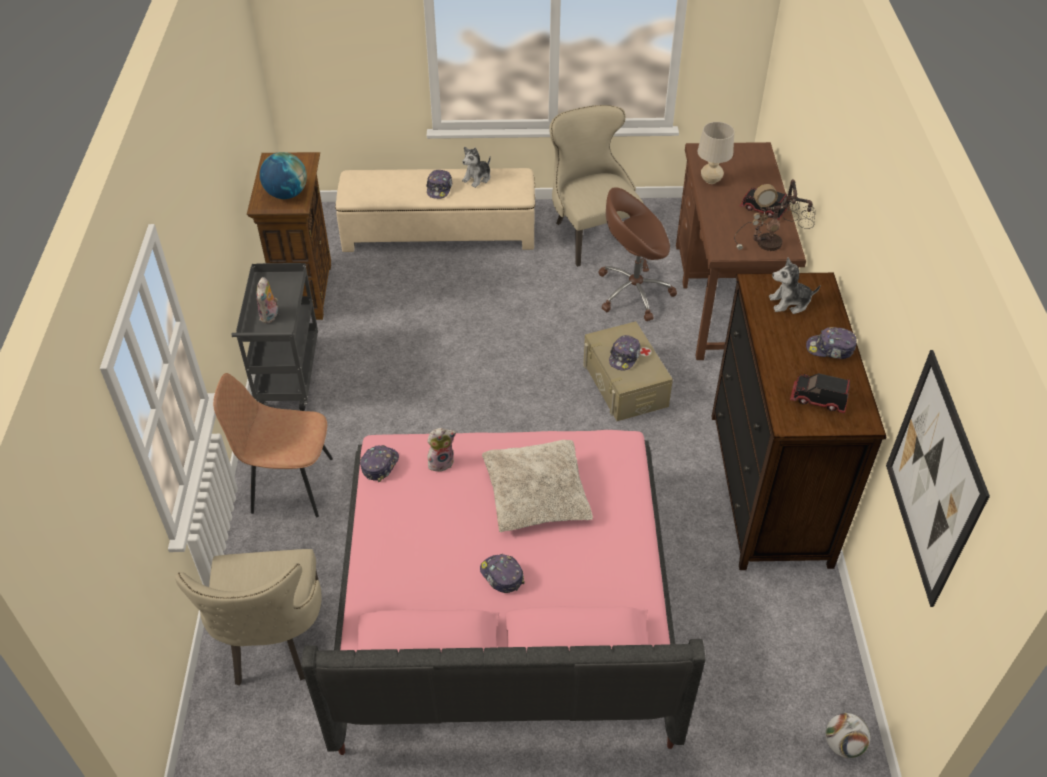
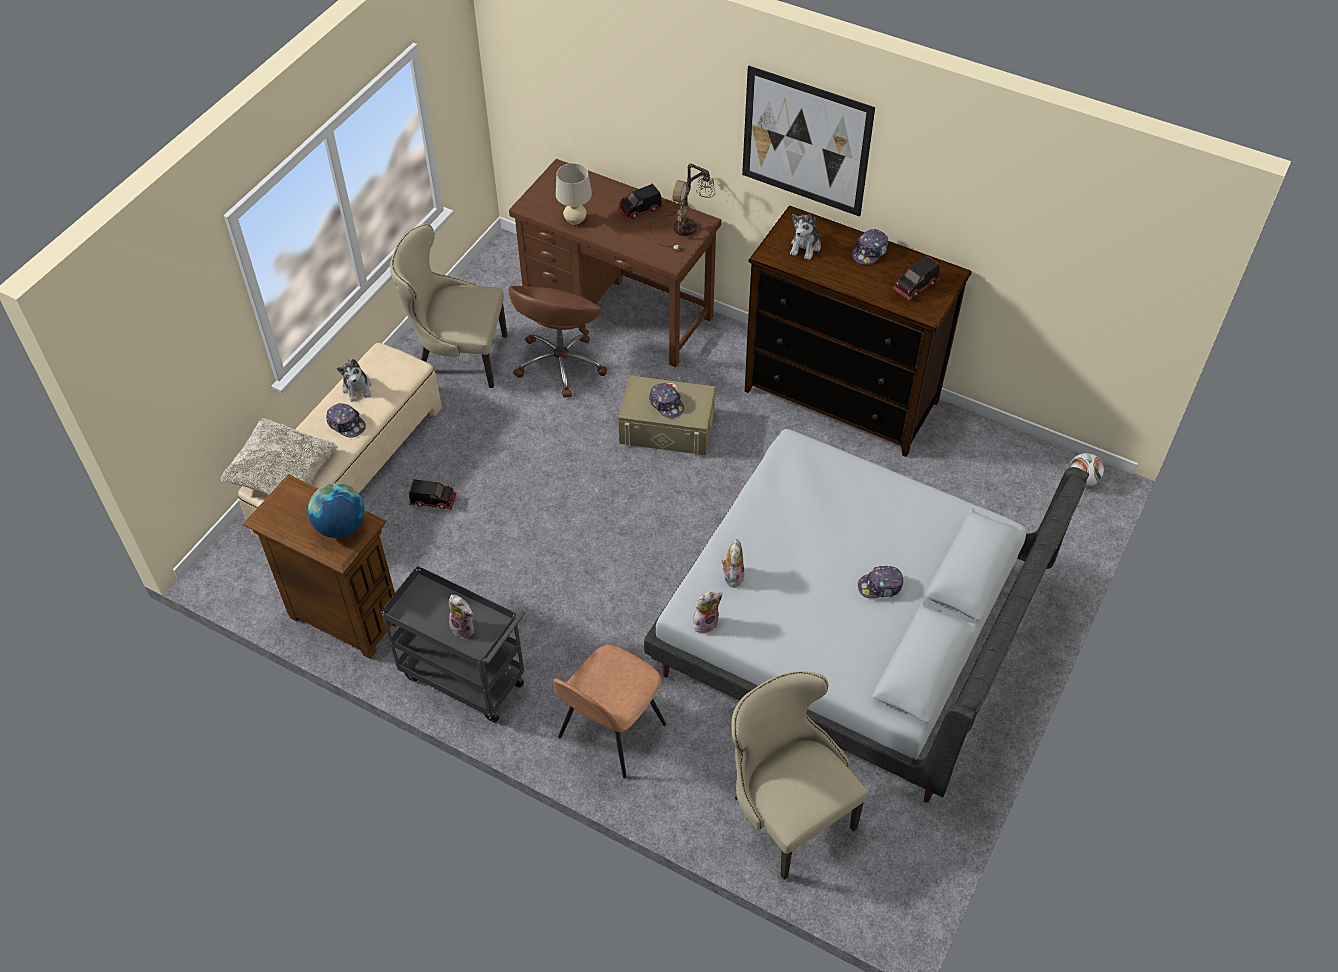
camera: 60 degrees left, 5 degrees up
(273, 642) = (787, 812): beige chair -> beige chair turned 150 degrees counterclockwise
(379, 465) = (705, 622): cap -> plush toy
(443, 285) = (433, 500): none -> toy truck
(504, 608) = (852, 625): pink bed -> grey bed
(536, 495) = (813, 526): beige pillow -> beige pillow (283, 472)
(933, 479) = (1061, 261): picture -> picture (805, 142)

